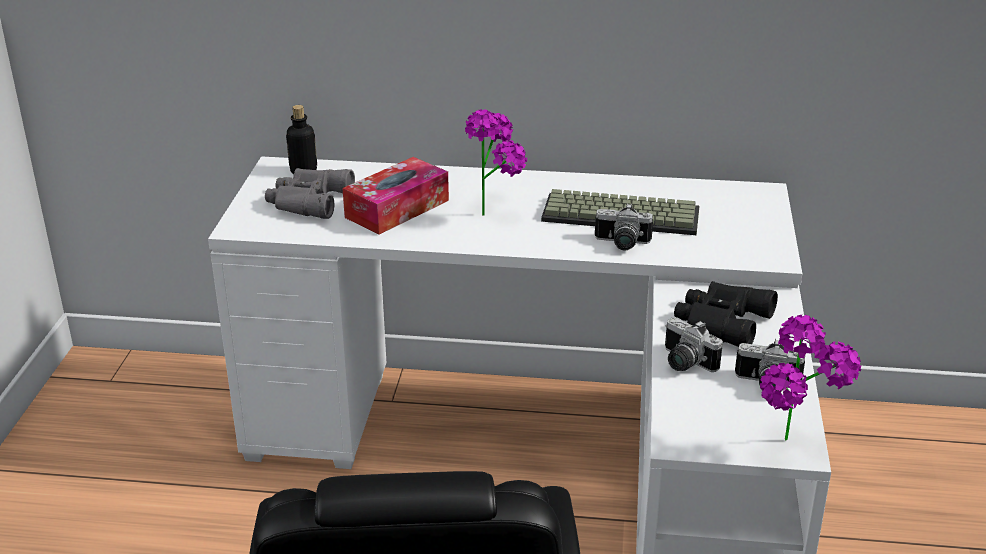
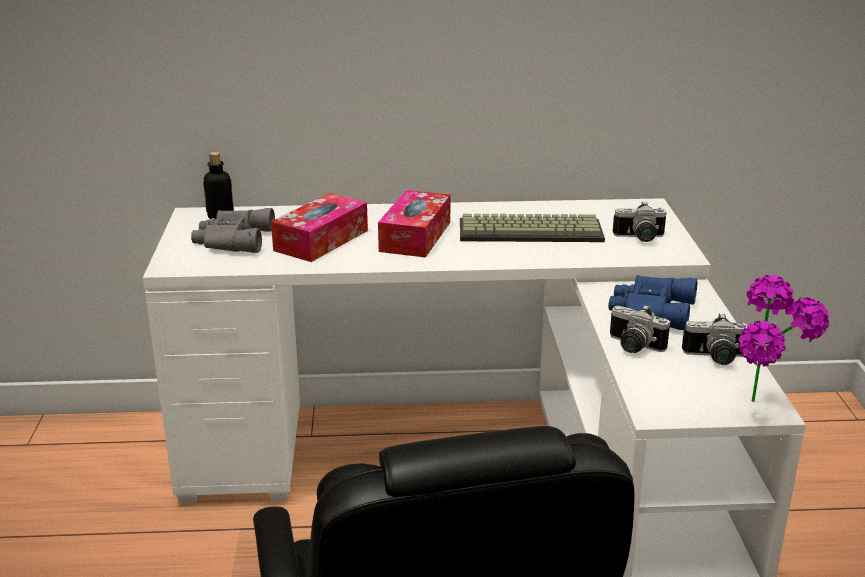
camera: 10 degrees left, 5 degrees down
(496, 212) = (415, 236): potted plant -> tissue box
(621, 244) = (541, 253): camera -> camera (640, 238)
(720, 321) = (650, 310): black binoculars -> blue binoculars

